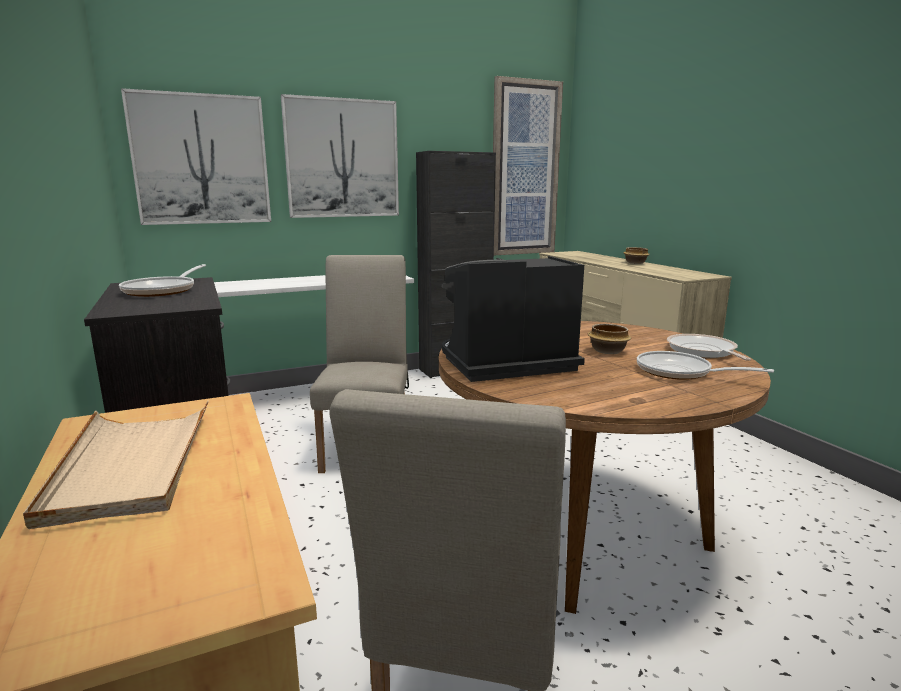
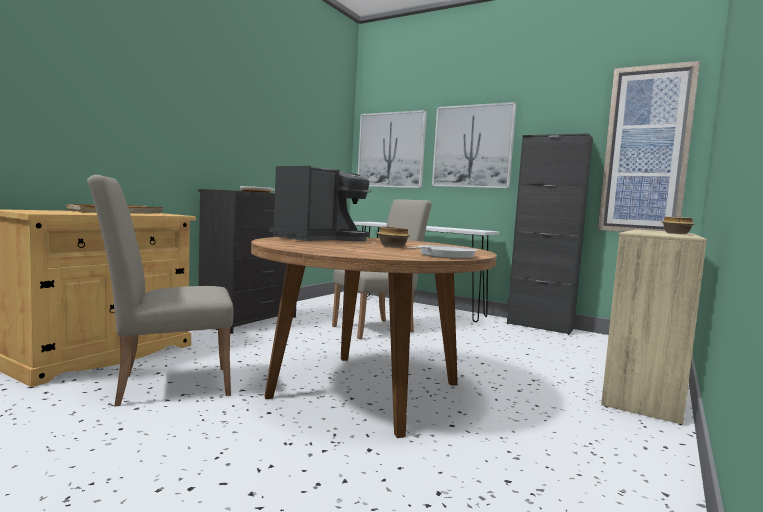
camera: 55 degrees right, 10 degrees down
(504, 365) = (321, 239): coffee machine -> coffee machine turned 90 degrees clockwise
(680, 372) = (369, 251): frying pan -> none

